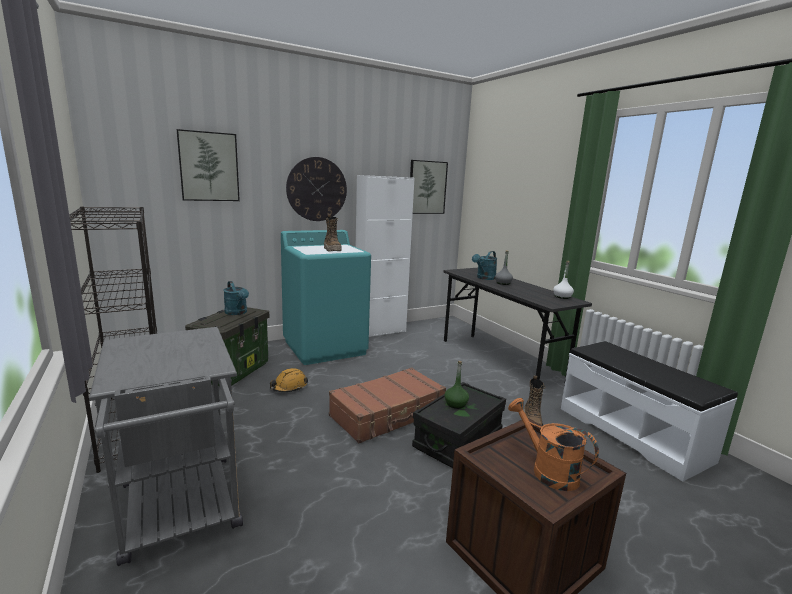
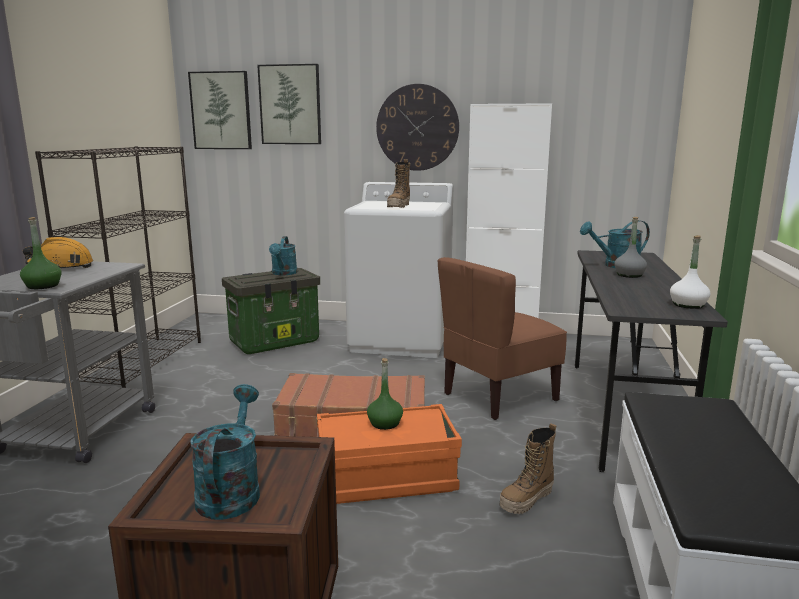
camera: 40 degrees right, 0 degrees up
(198, 368) = (43, 286): none -> green bottle
(289, 387) = (300, 368): orange hard hat -> orange hard hat (61, 267)
(325, 347) = (401, 340): turquoise washing machine -> white washing machine
(427, 187) = (600, 120): picture -> picture (221, 111)
(436, 370) = (498, 397): none -> brown chair
(458, 439) = (386, 478): black storage box -> orange storage box
(547, 470) = (231, 491): orange watering can -> turquoise watering can

